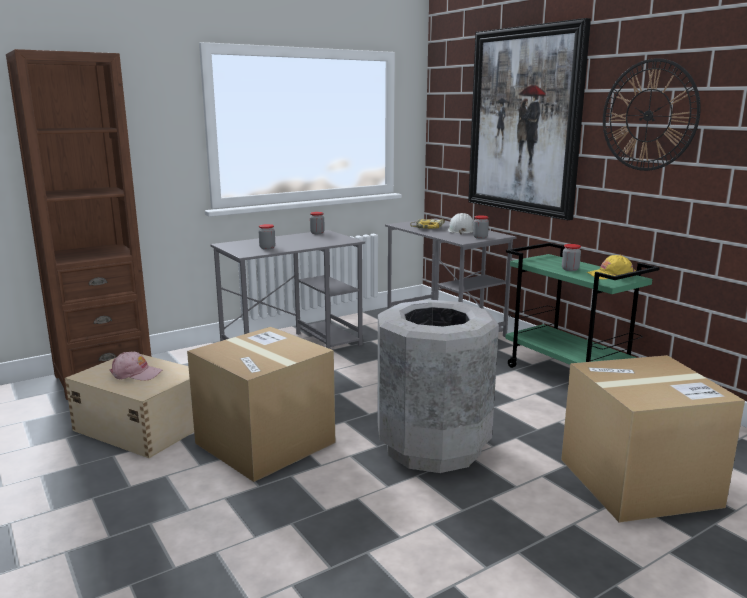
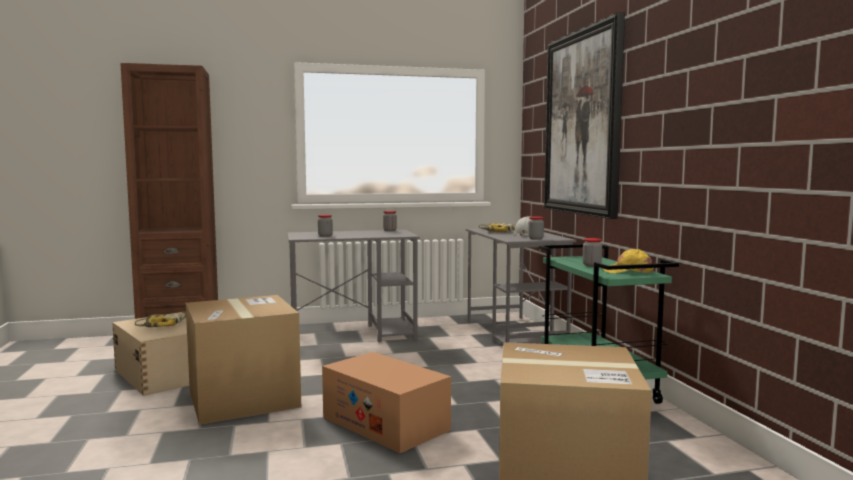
camera: 20 degrees right, 10 degrees down
(136, 373) = (163, 325): pink cap -> power drill
(433, 446) = (385, 423): grey trash can -> cardboard box
(648, 115) = (669, 100): wall clock -> none

